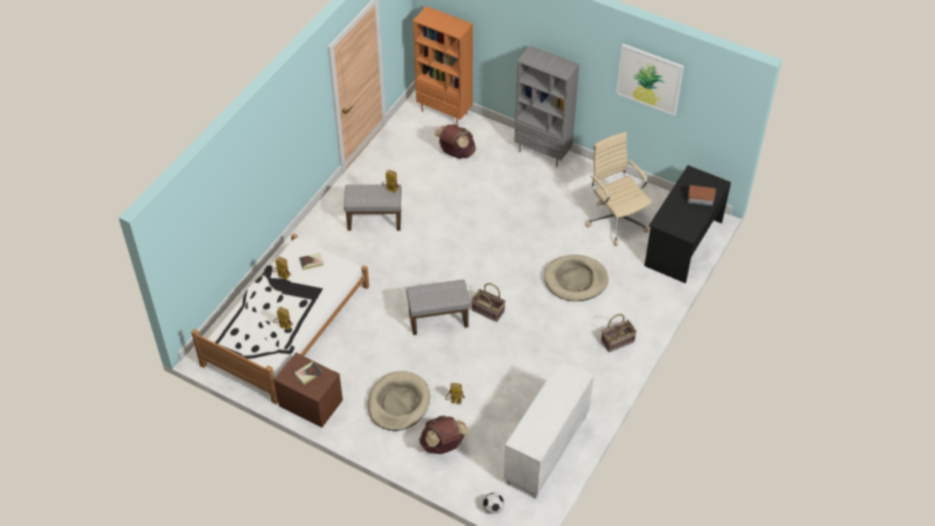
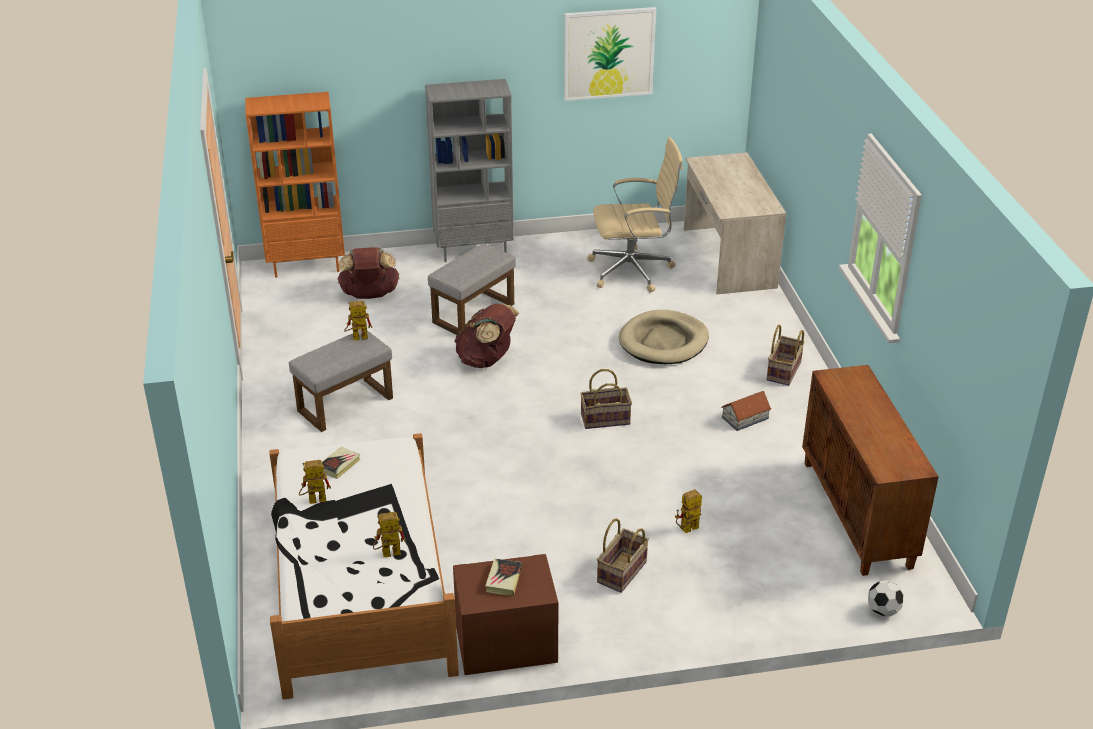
camera: 40 degrees left, 15 degrees down
(398, 403) = (622, 572): beige dog bed -> basket
(439, 319) = (557, 458): grey ottoman -> grey ottoman (473, 312)
(443, 445) = (736, 583): brown backpack -> brown backpack (486, 360)
(547, 451) = (858, 514): white cabinet -> brown cabinet
(616, 220) = (633, 270): beige office chair -> beige office chair turned 150 degrees clockwise
(682, 243) = (727, 258): black desk -> beige desk
(700, 198) = (737, 176): toy house -> toy house (744, 418)

